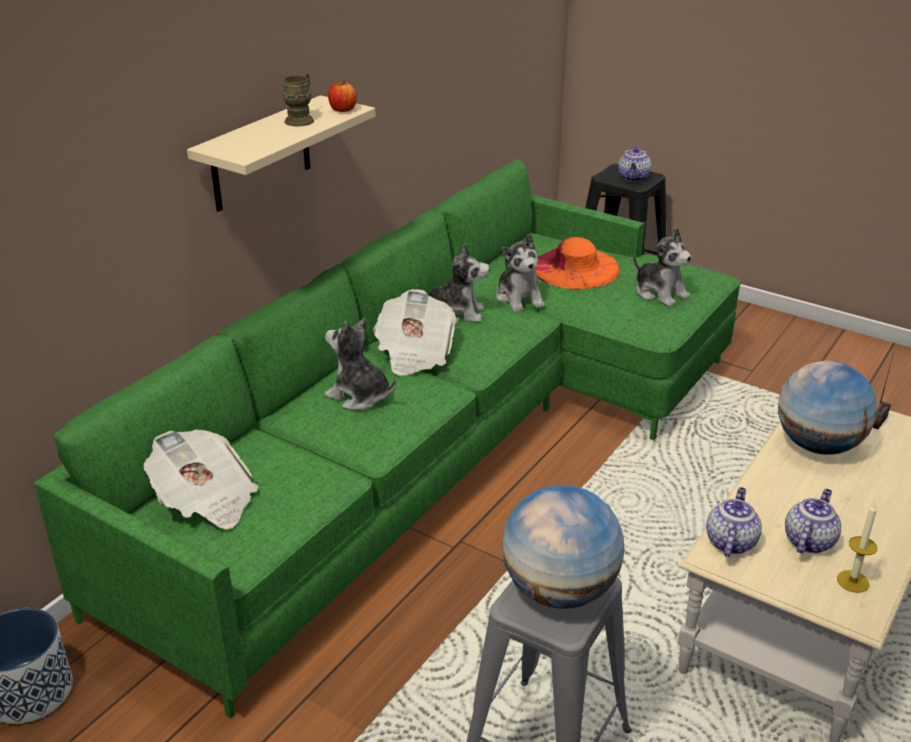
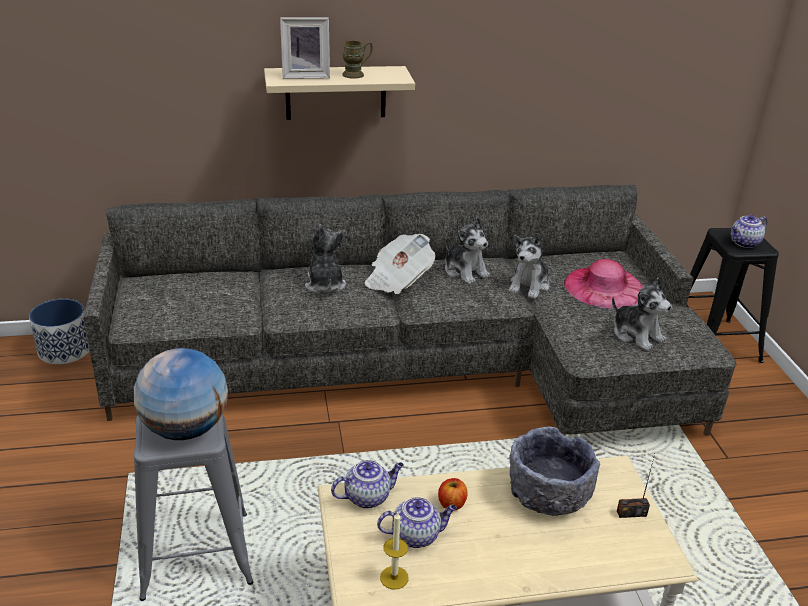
camera: 45 degrees right, 0 degrees up
(206, 500) = (167, 289): newspaper -> none
(255, 139) = (305, 75): none -> picture frame
(343, 109) = (393, 77): apple -> apple (451, 504)
(444, 442) = (421, 364): green sofa -> grey sofa
(575, 268) = (604, 287): orange hat -> pink hat
(660, 293) = (636, 335): plush toy -> plush toy turned 45 degrees counterclockwise
(818, 445) = (547, 493): globe -> grey bowl

